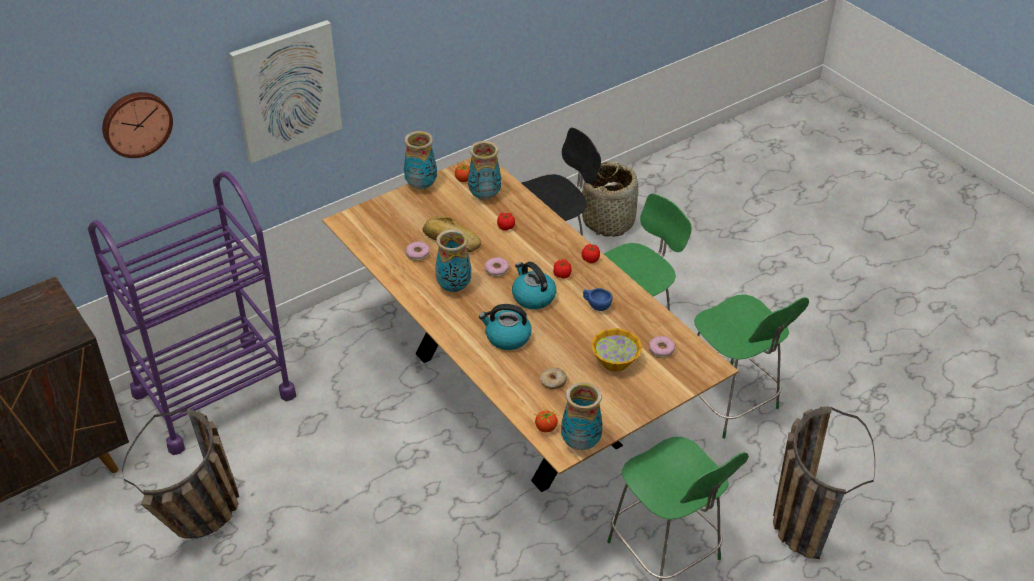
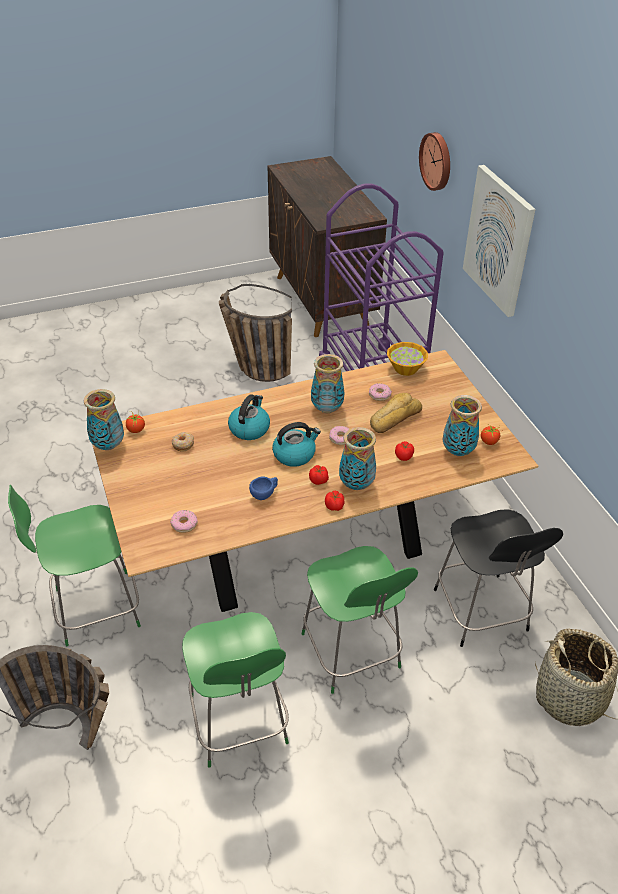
camera: 105 degrees right, 0 degrees up
(421, 185) = (483, 412): vase -> vase (357, 484)
(614, 361) = (186, 488): bowl -> bowl (405, 368)
(730, 403) = (239, 723): green chair -> green chair turned 90 degrees counterclockwise

